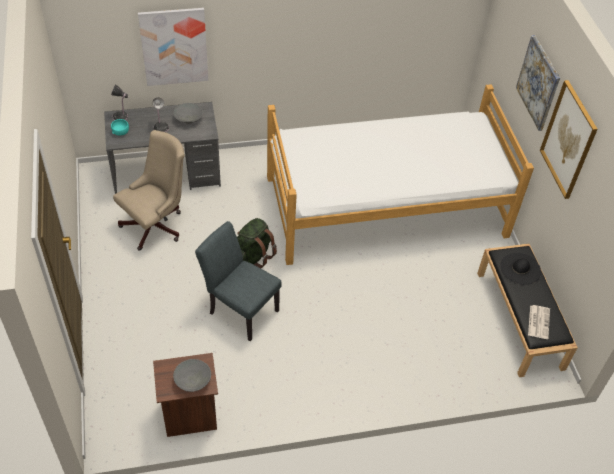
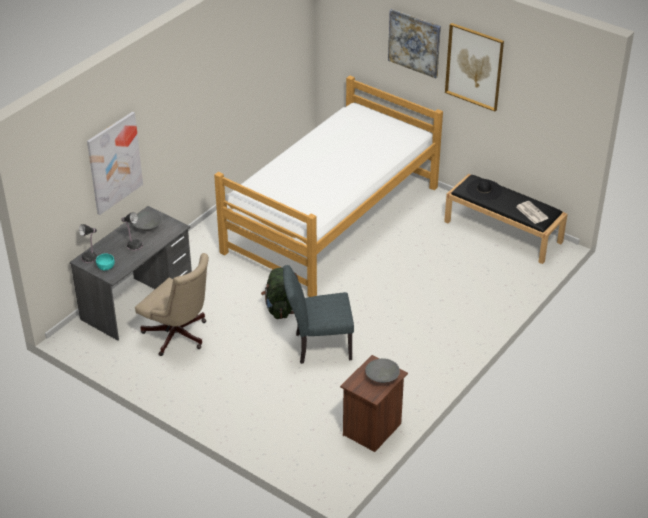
camera: 40 degrees left, 10 degrees down
(157, 225) = (179, 337): beige office chair -> beige office chair turned 120 degrees clockwise

